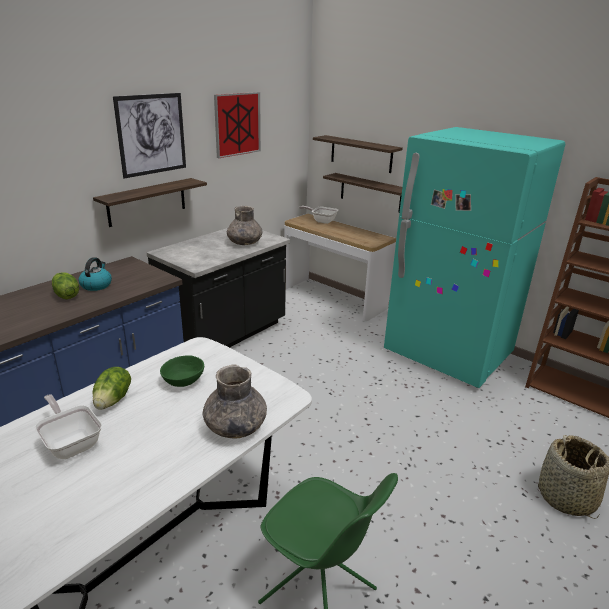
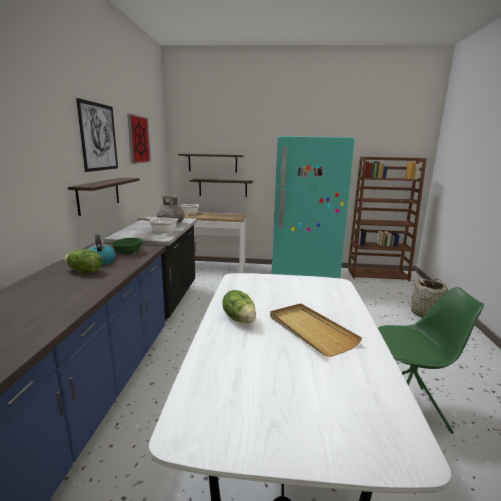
camera: 35 degrees left, 10 degrees down
(71, 442) = (261, 351): frying pan -> frying pan (161, 231)
(144, 443) = (310, 330): none -> beige tray
(184, 381) = (265, 295): green bowl -> green bowl (128, 252)
(235, 426) = (340, 303): grey vase -> none

